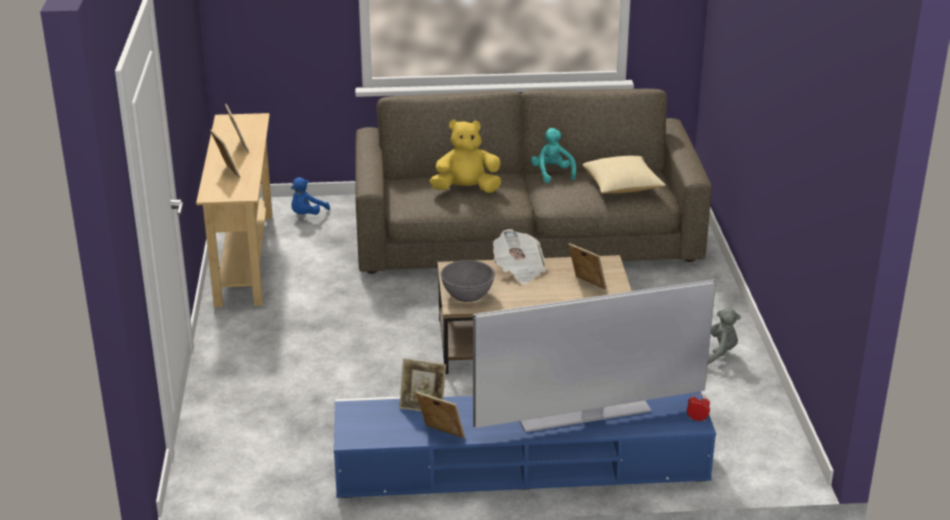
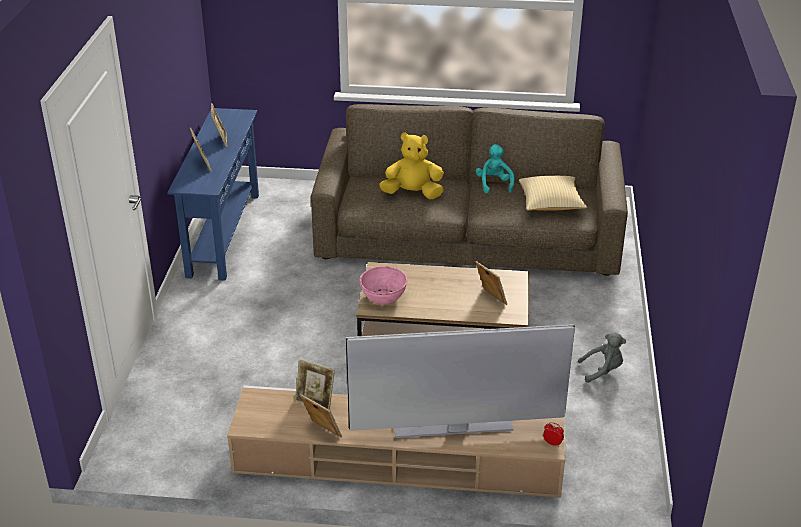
camera: 10 degrees right, 5 degrees up
(244, 259) = (223, 234): beige console table -> blue console table
(307, 215) = (287, 197): blue plush toy -> none
(467, 294) = (383, 297): grey bowl -> pink bowl
(519, 270) = (436, 277): newspaper -> none
(520, 466) = (397, 461): blue tv stand -> beige tv stand

